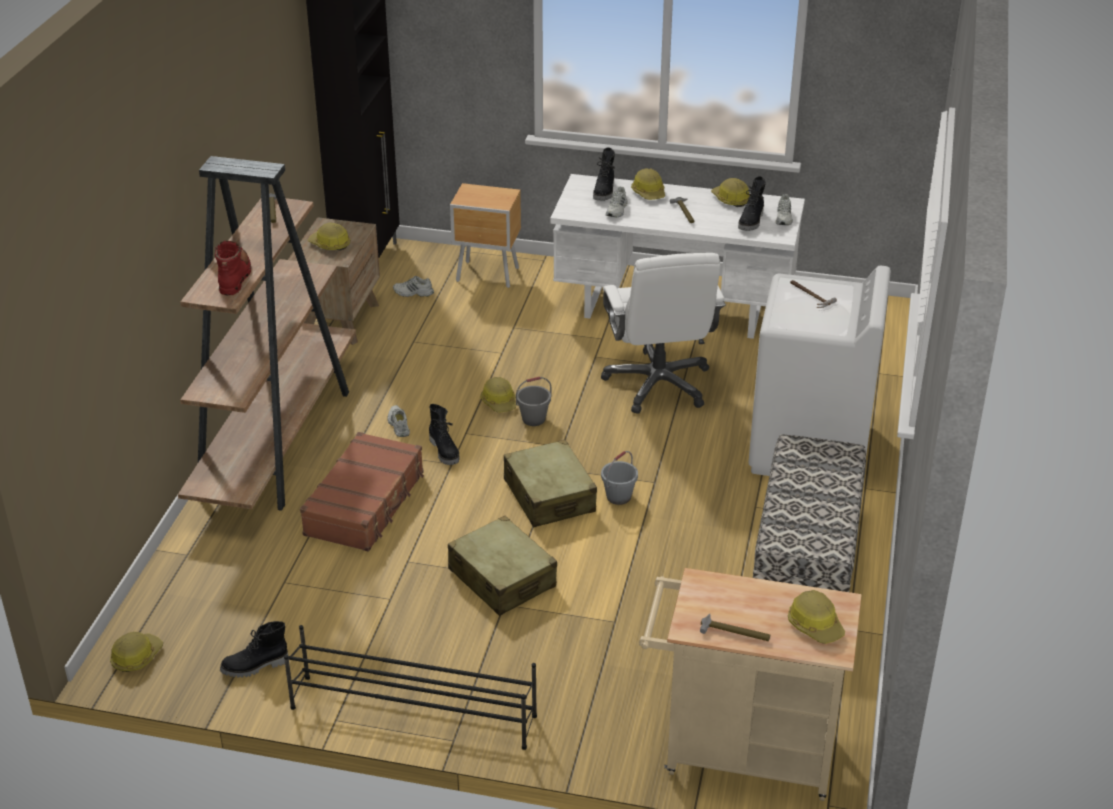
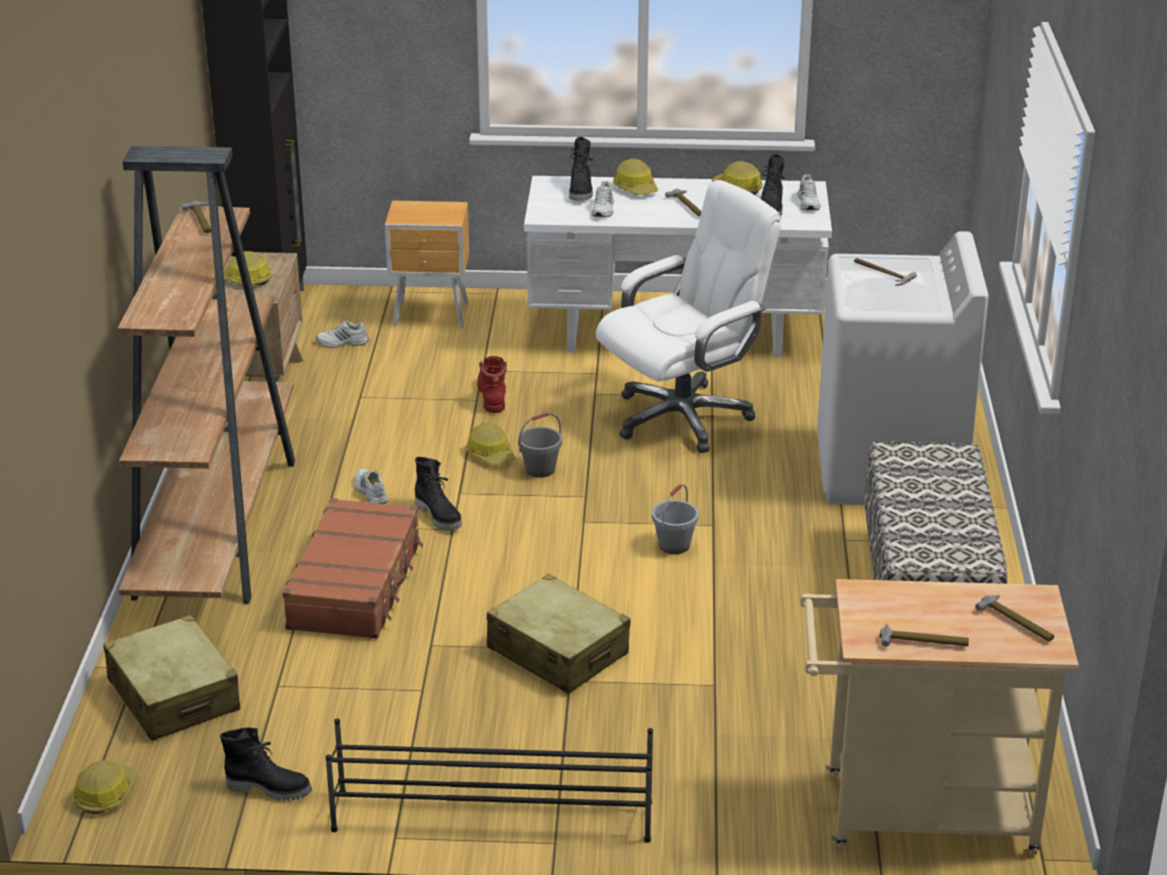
camera: 10 degrees left, 5 degrees down
(235, 278) = (180, 296): red boot -> red boot (492, 395)
(255, 667) = (269, 788): black boot -> black boot turned 135 degrees counterclockwise
(549, 496) = (587, 553): beige suitcase -> beige suitcase (174, 695)
(658, 384) = (683, 417): white office chair -> white office chair turned 105 degrees counterclockwise
(815, 625) = (1016, 623): hard hat -> hammer

